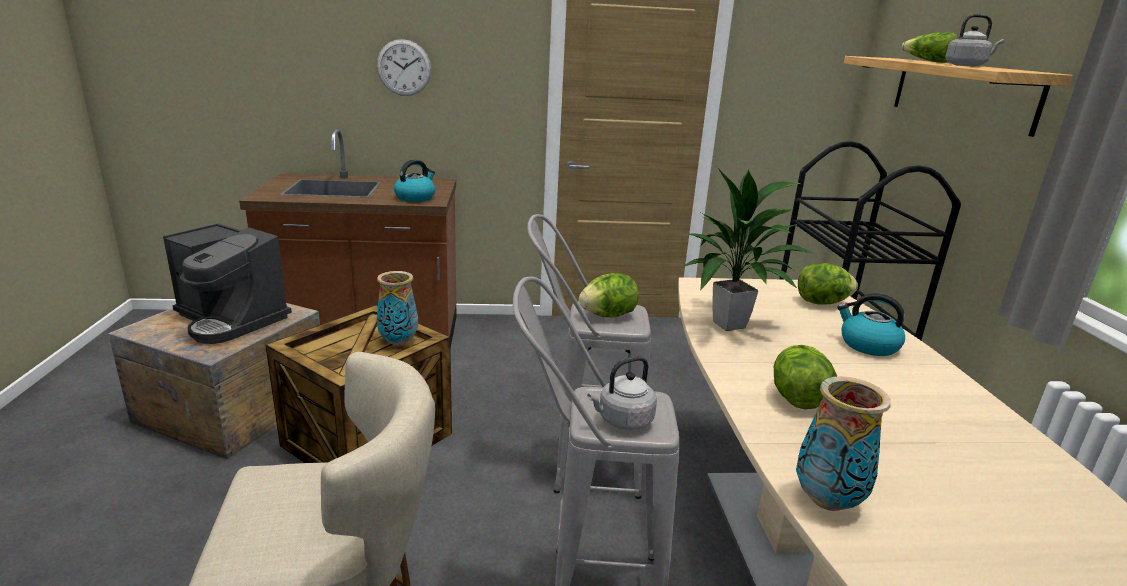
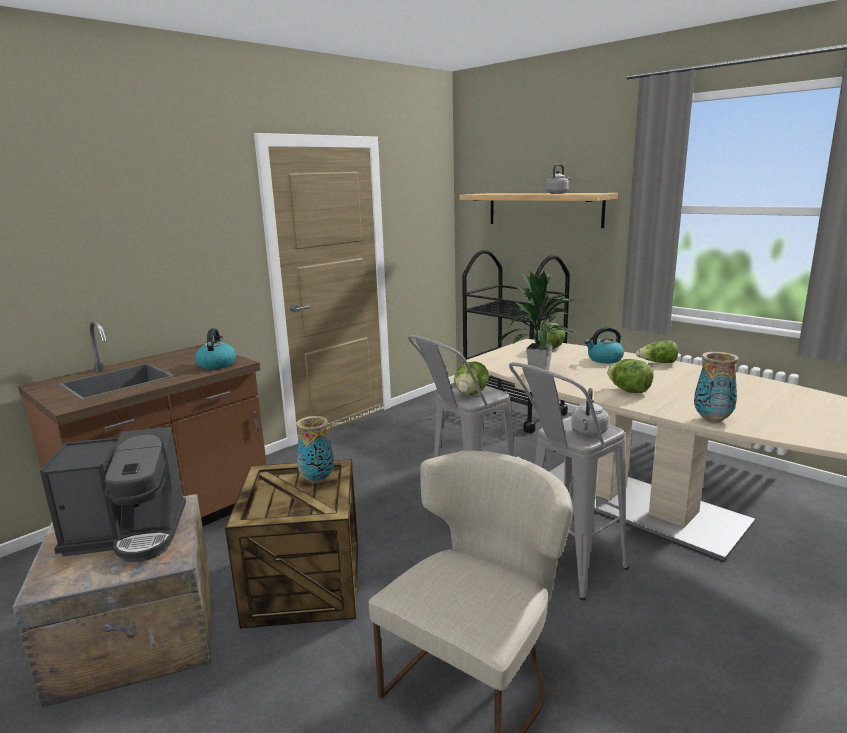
camera: 40 degrees left, 5 degrees down
(404, 68) = (139, 248): wall clock -> none
(927, 61) = (520, 193): lettuce -> lettuce (657, 363)

